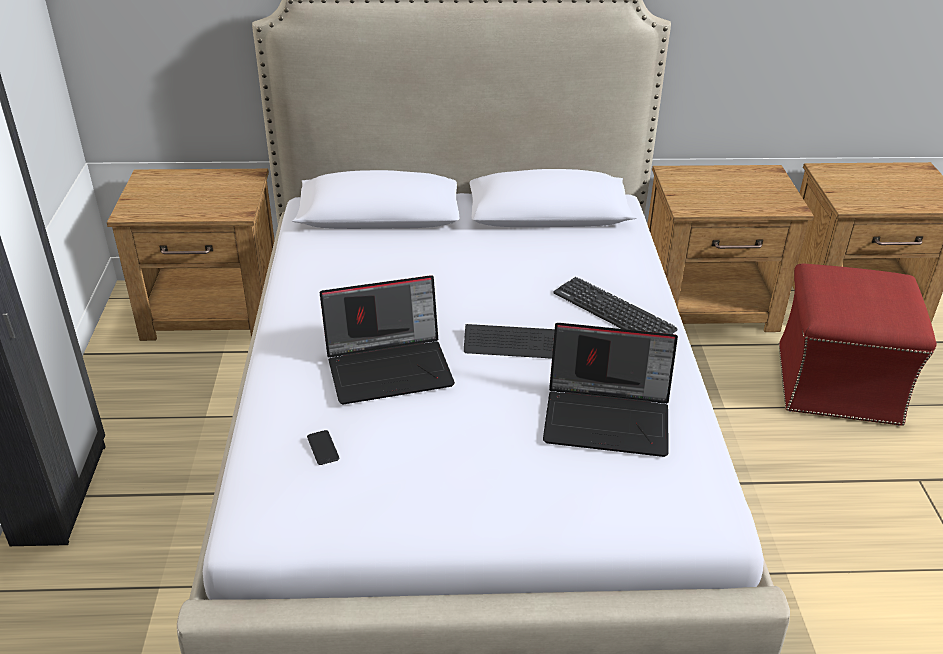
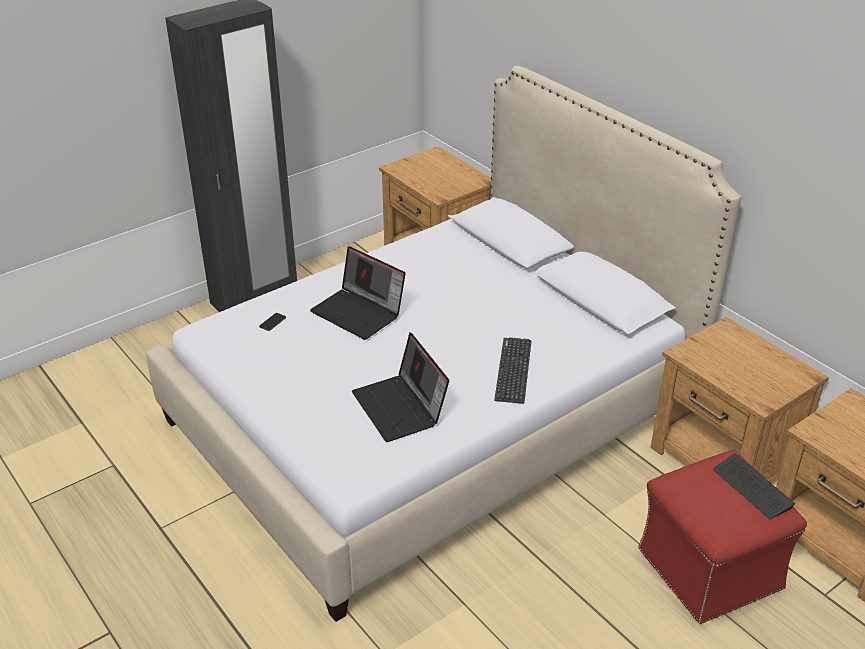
camera: 55 degrees right, 0 degrees up
(514, 343) = (431, 345): keyboard -> keyboard (752, 488)

